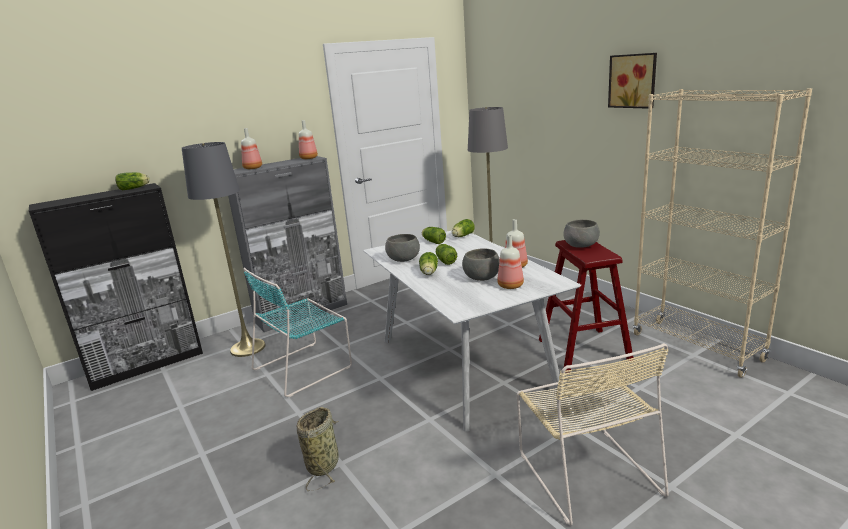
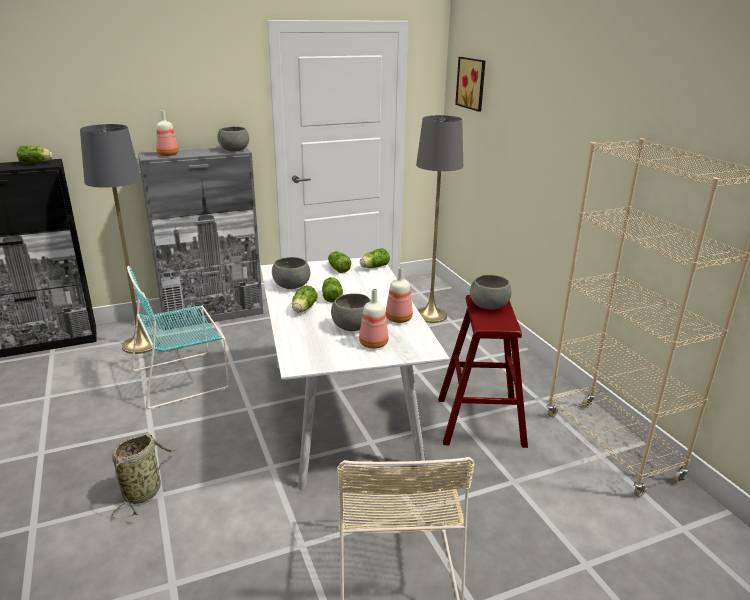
camera: 10 degrees right, 5 degrees up
(309, 158) = (234, 150): bottle -> grey bowl
(633, 81) = (600, 116): picture -> picture (472, 83)

